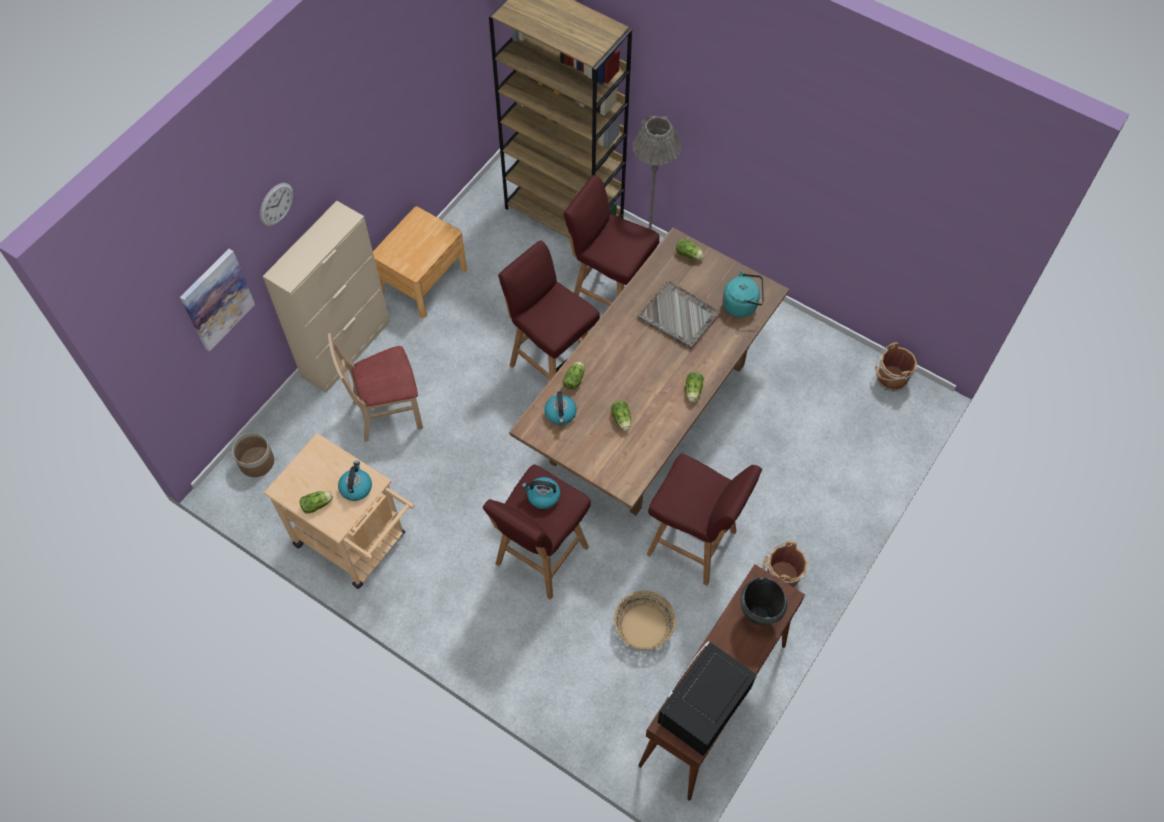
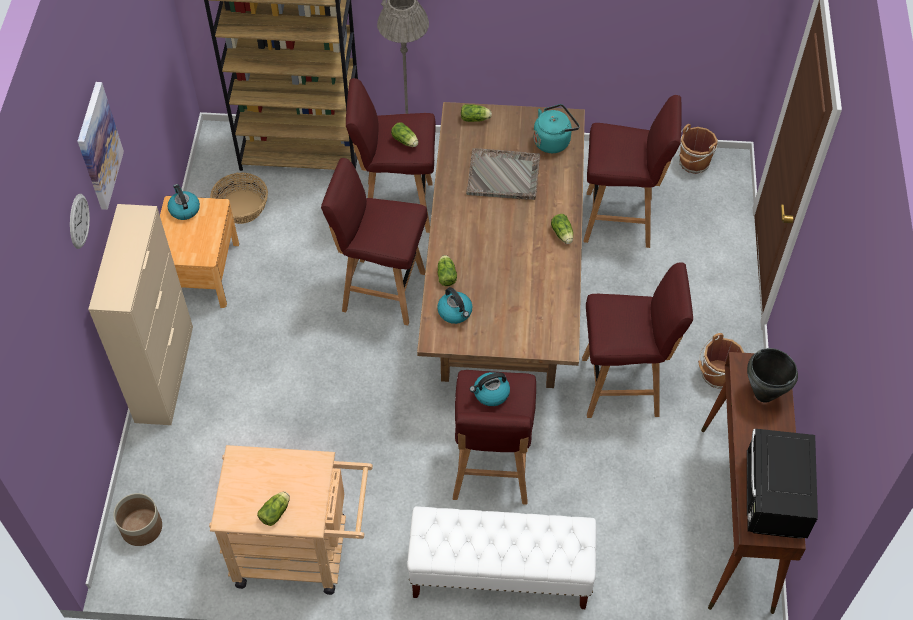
camera: 30 degrees left, 5 degrees down
(216, 299) = (62, 348): picture -> picture (98, 146)
(356, 487) = (304, 476): kettle -> kettle (184, 209)
(387, 412) = (248, 413): beige chair -> none
(492, 644) = (500, 574): none -> white bench
(622, 420) = (516, 290): lettuce -> lettuce (405, 141)
(643, 627) = (628, 483): basket -> basket (241, 207)
(790, 399) = (620, 220): none -> red stool

